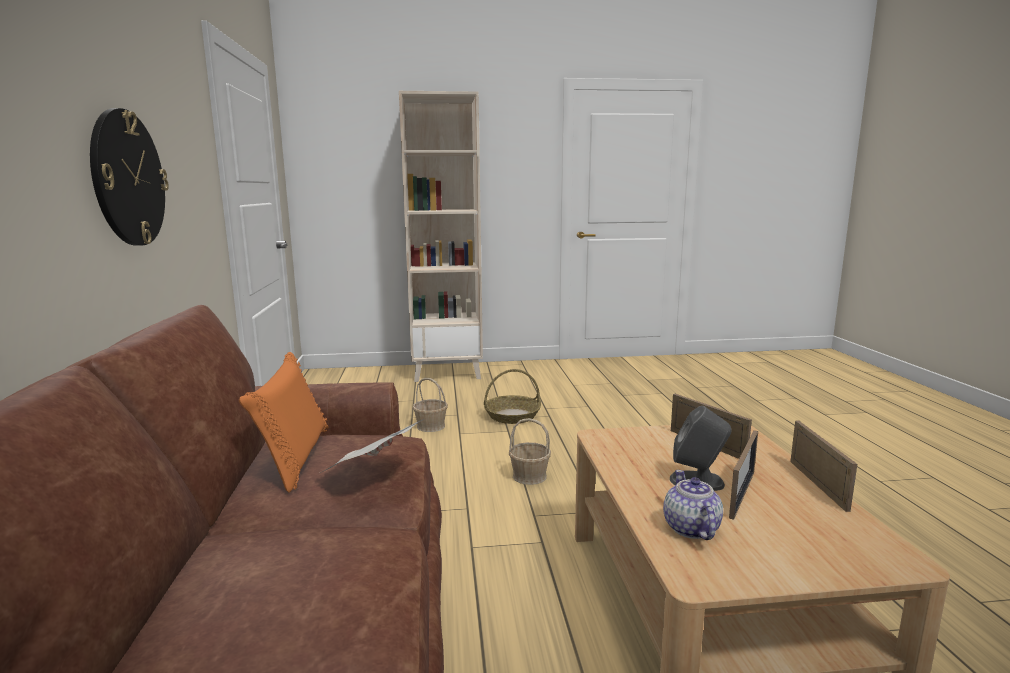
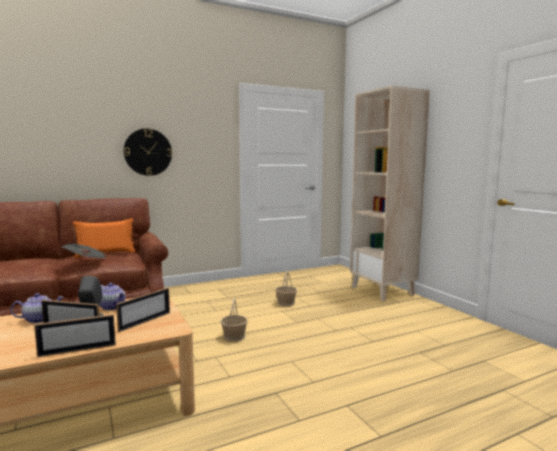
camera: 70 degrees right, 5 degrees down
(512, 416) = (324, 319): basket -> none
(636, 467) = (112, 307): none -> teapot

